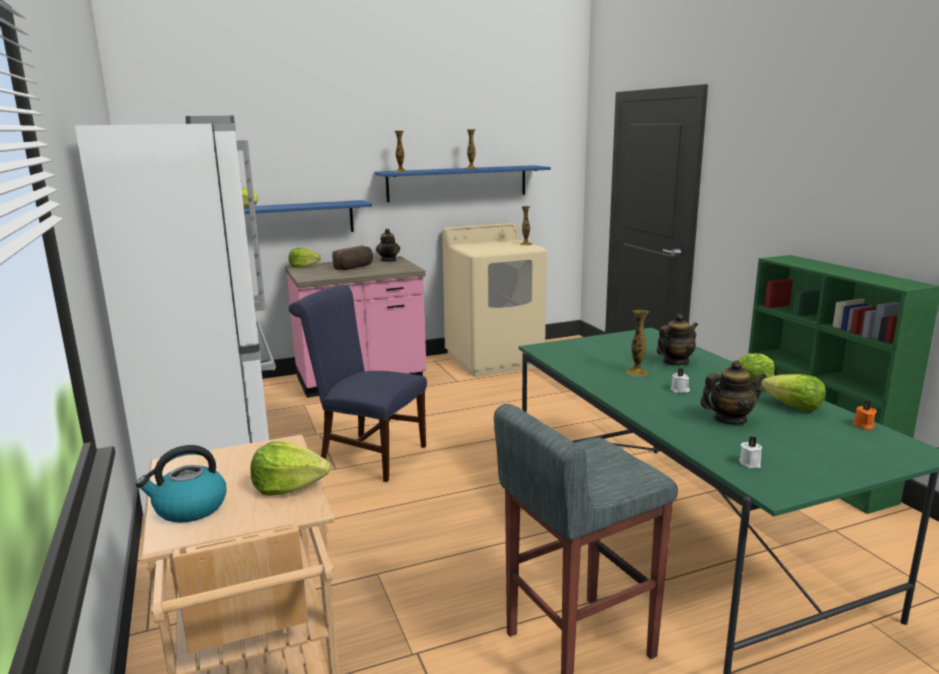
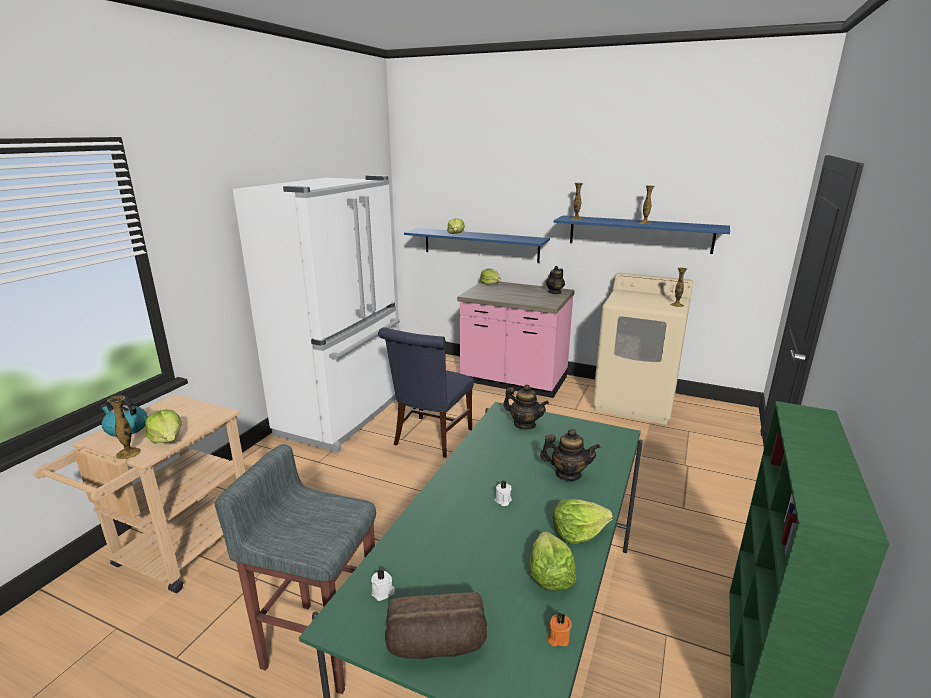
camera: 45 degrees right, 5 degrees up
(355, 267) = (517, 293): bread -> bread (436, 646)
(367, 455) = (430, 439): blue chair -> blue chair turned 135 degrees counterclockwise
(636, 373) = (513, 467): vase -> vase (128, 453)
(730, 419) = (468, 549): teapot -> teapot (524, 424)

